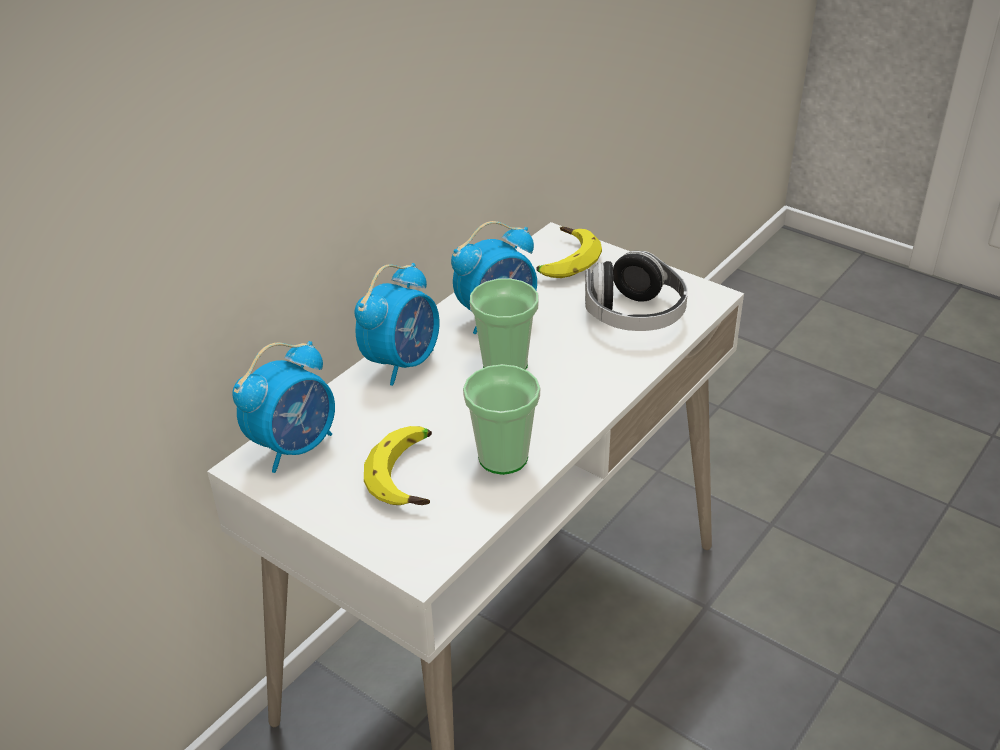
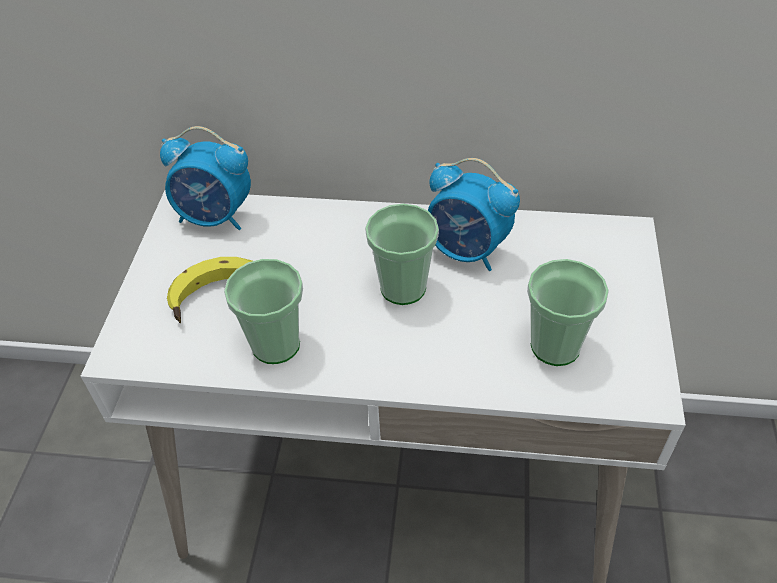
camera: 60 degrees right, 10 degrees up
(402, 362) = (357, 224): alarm clock -> none
(563, 261) = (596, 255): banana -> none
(634, 316) = (555, 346): headphones -> cup

